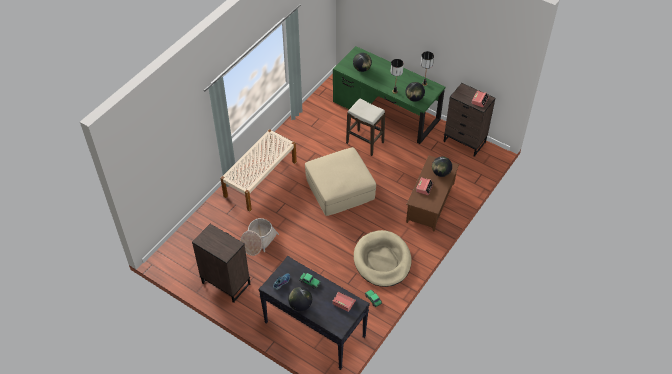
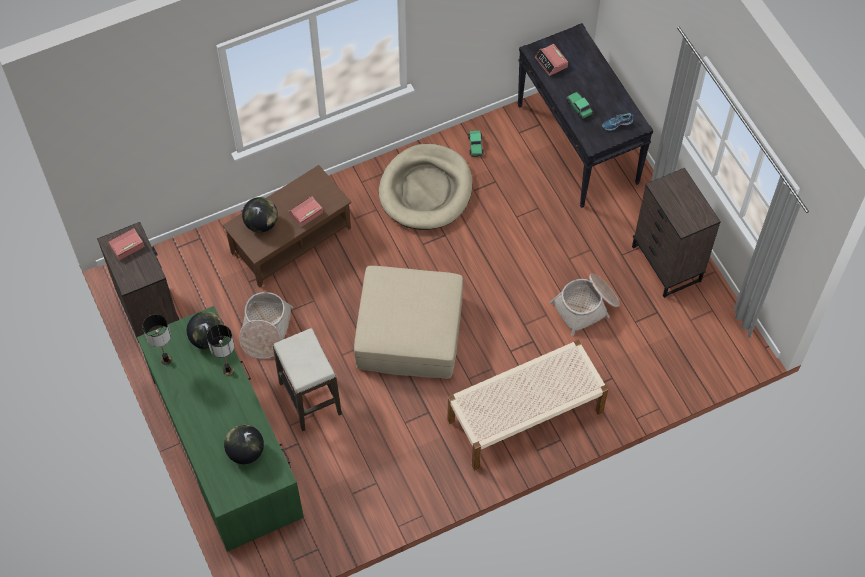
camera: 150 degrees left, 10 degrees up
(300, 305) = (609, 84): globe -> none
(408, 159) = (265, 330): none -> basket

